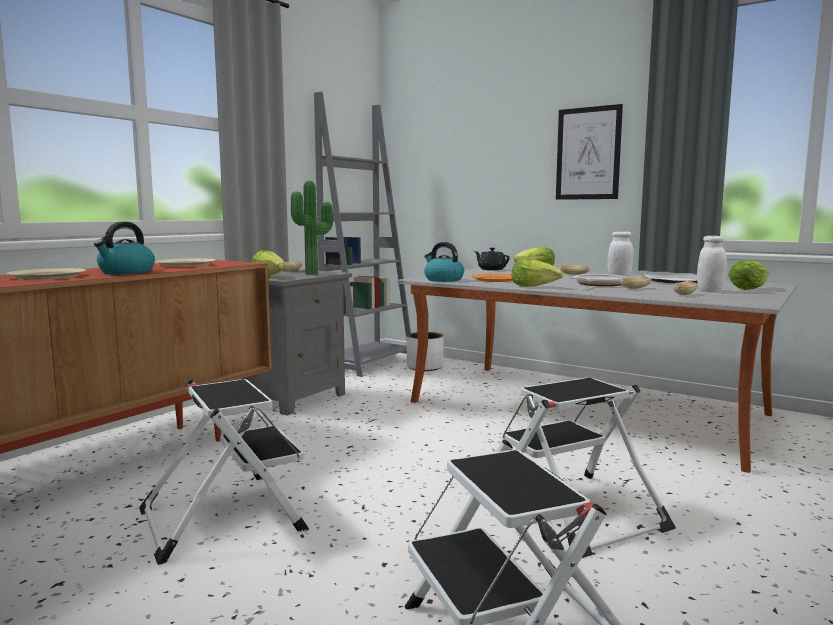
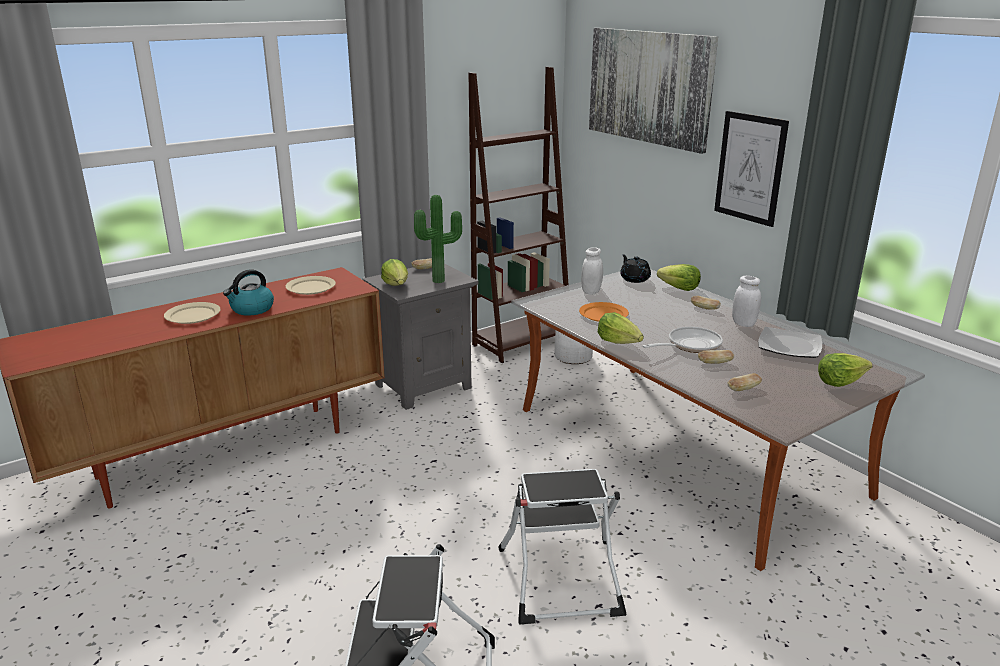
camera: 20 degrees right, 15 degrees up
(224, 515) = (303, 518): step ladder -> none
(368, 363) = (522, 342): grey bookcase -> brown bookcase
(443, 280) = (552, 308): kettle -> none
(476, 108) = (649, 87): none -> picture
(709, 291) = (786, 382): white jar -> white jar (591, 292)

